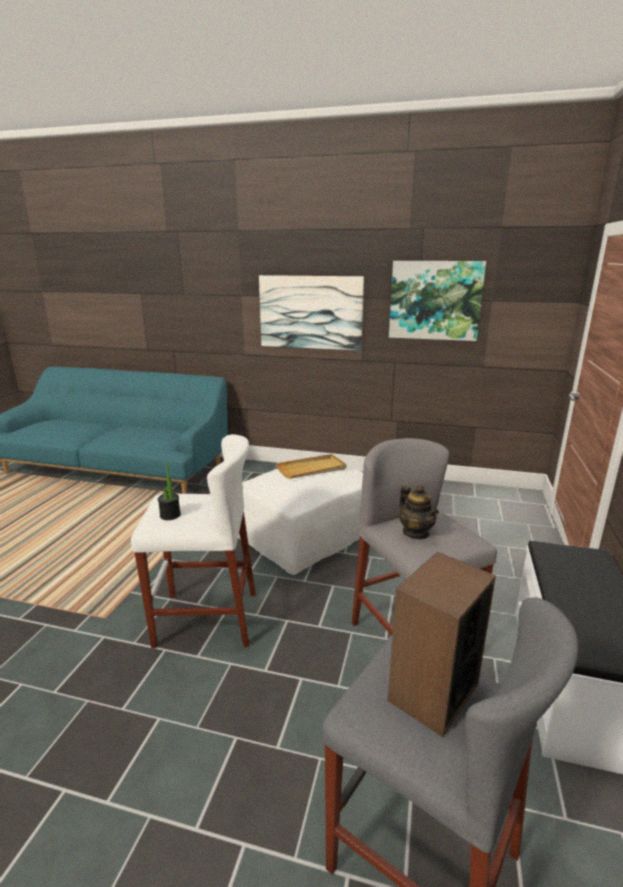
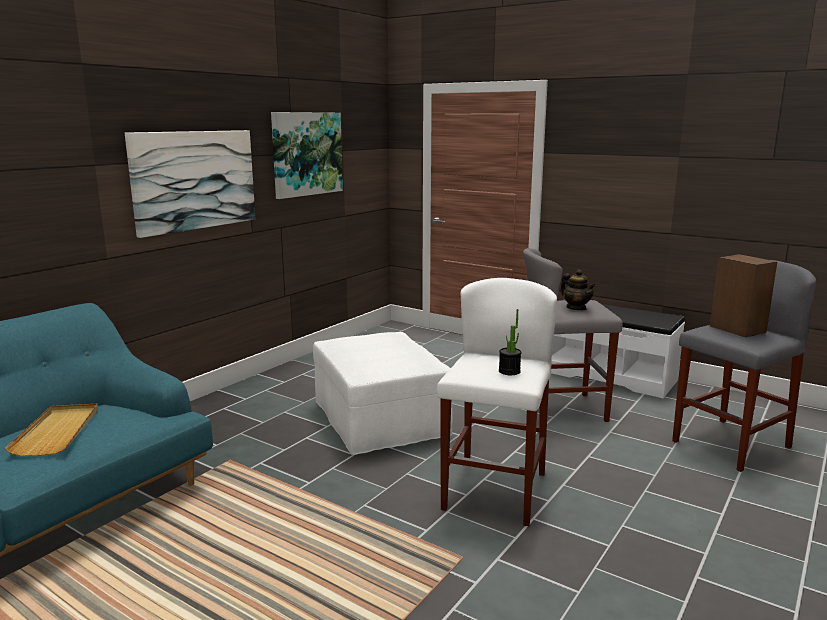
camera: 70 degrees left, 5 degrees down
(312, 469) = (366, 343): beige tray -> beige tray (58, 432)
(416, 532) = (576, 308): teapot -> teapot turned 60 degrees clockwise

